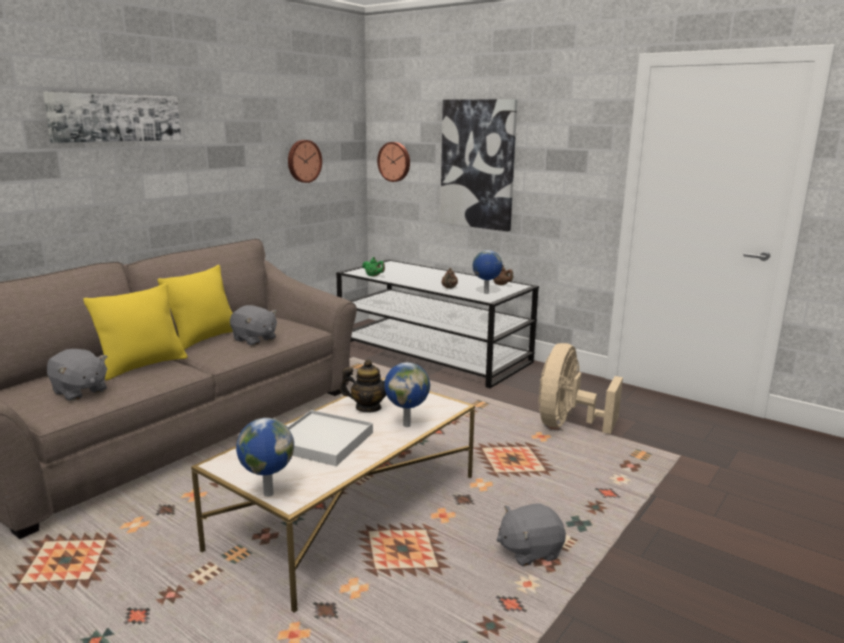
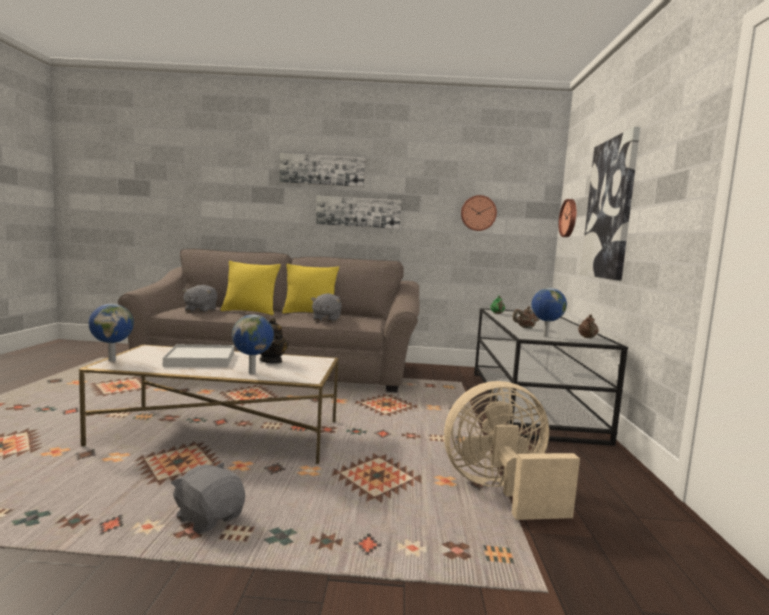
camera: 55 degrees right, 10 degrees down
(176, 177) = (358, 212): none -> picture

